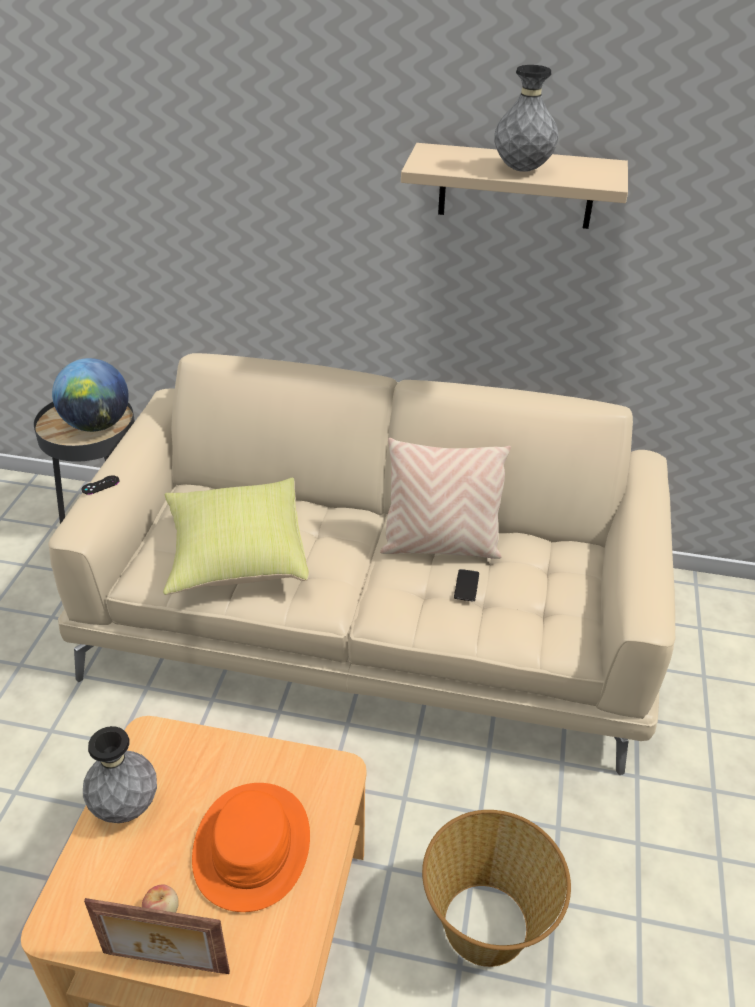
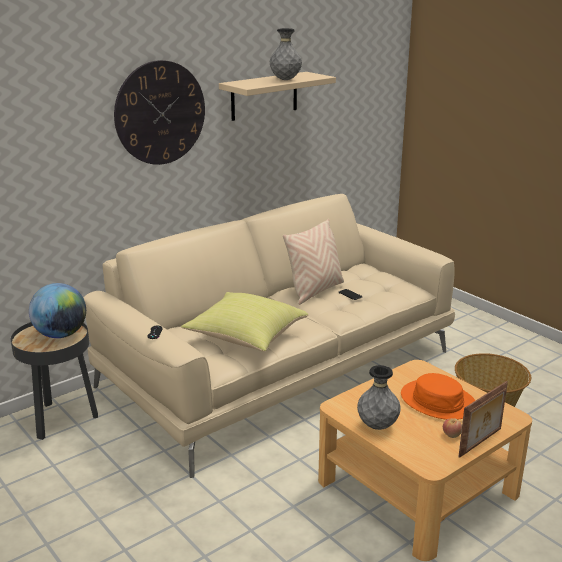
camera: 50 degrees left, 15 degrees down
(299, 169) = (160, 113): none -> wall clock

